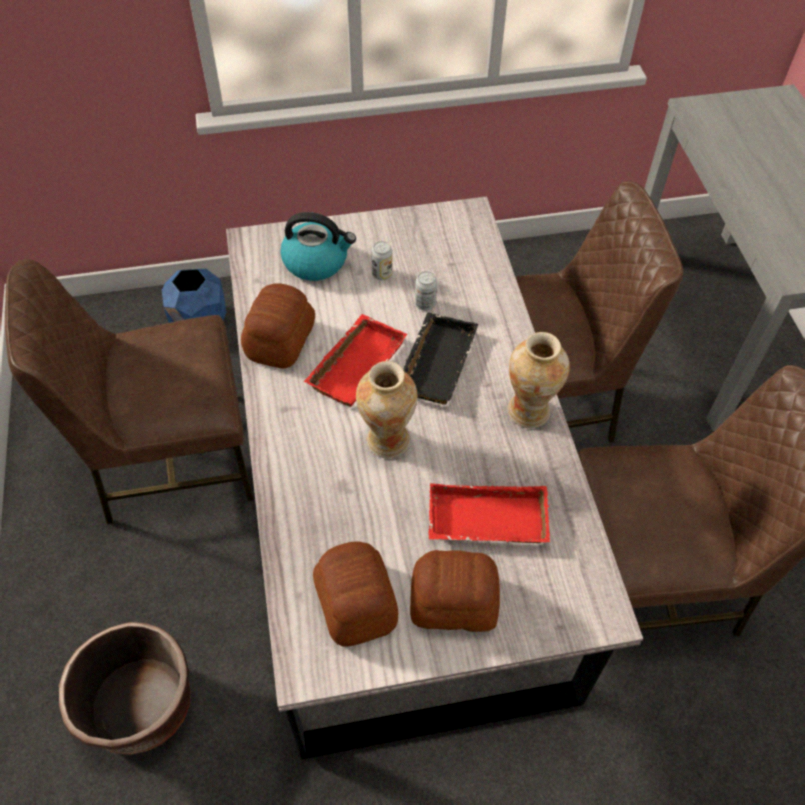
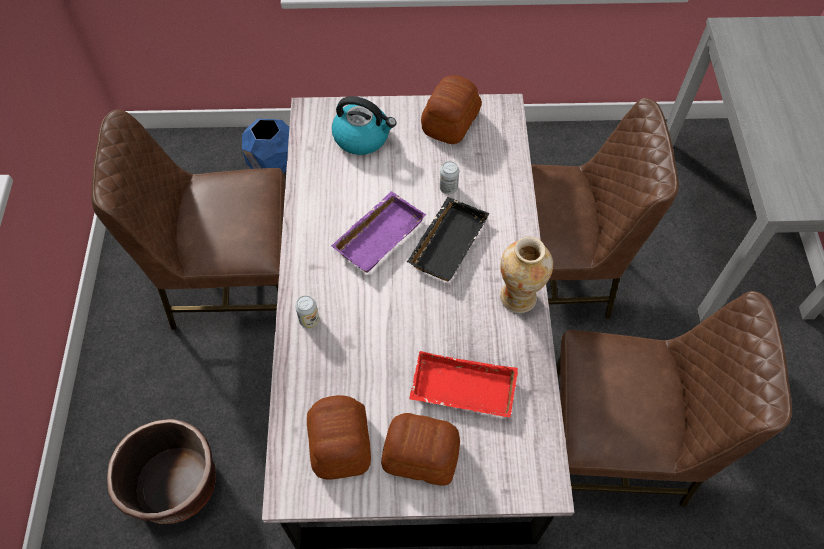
camera: 10 degrees right, 5 degrees up
(279, 341) = (318, 205): bread -> bread (449, 122)
(355, 363) = (378, 234): red tray -> purple tray
(382, 274) = (416, 156): can -> can (309, 320)
(387, 440) = (392, 307): vase -> none

